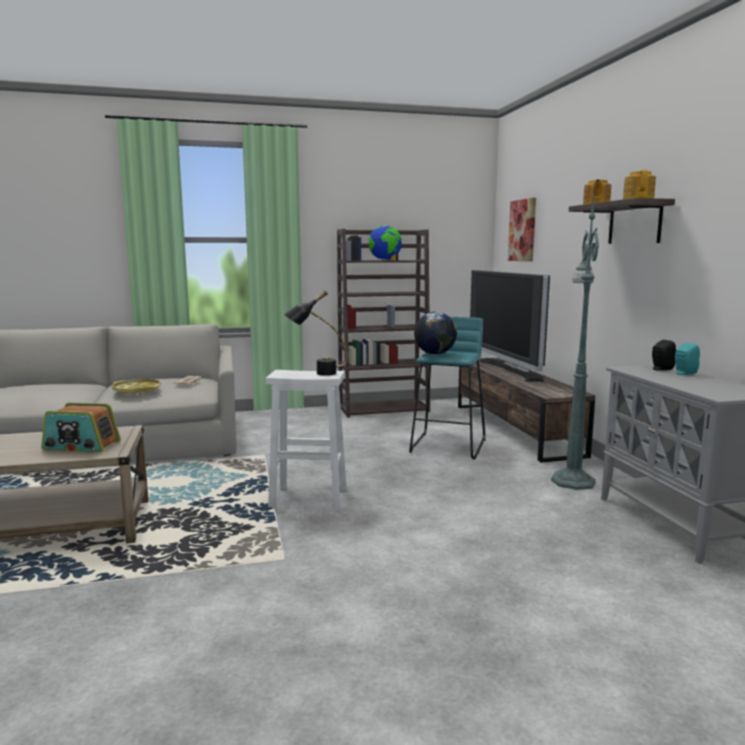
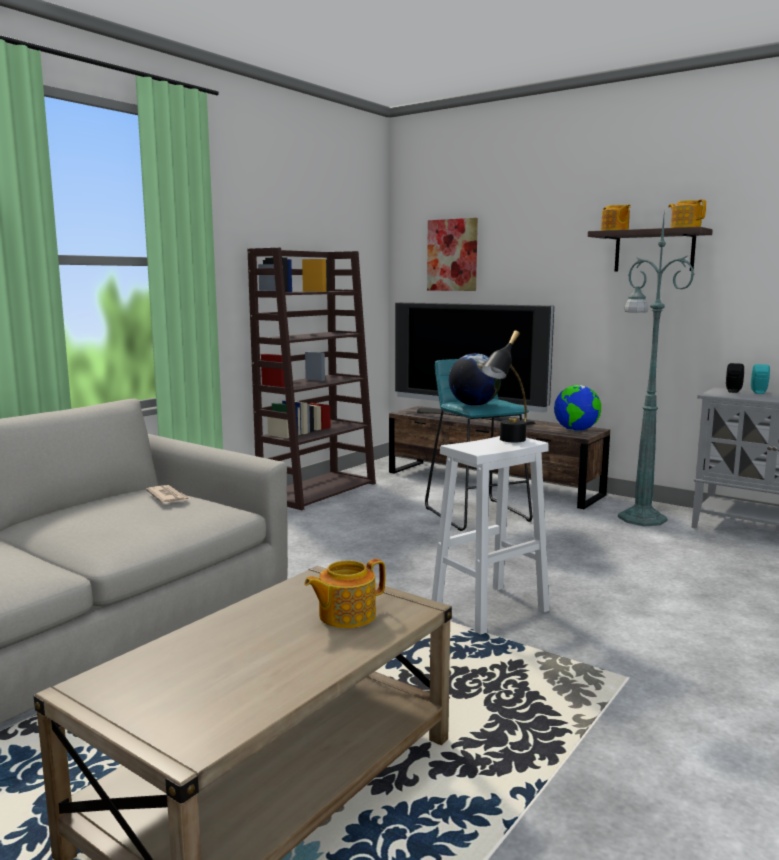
camera: 40 degrees left, 0 degrees up
(81, 446) = (345, 615): radio -> teapot
(137, 390) = (124, 525): yellow tray -> none
(385, 260) = (308, 291): globe -> globe (576, 430)

